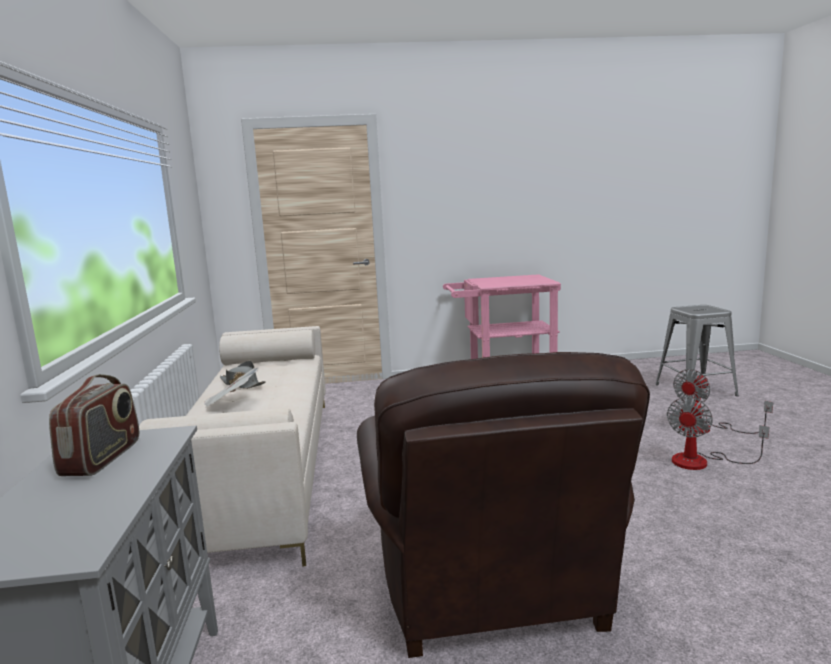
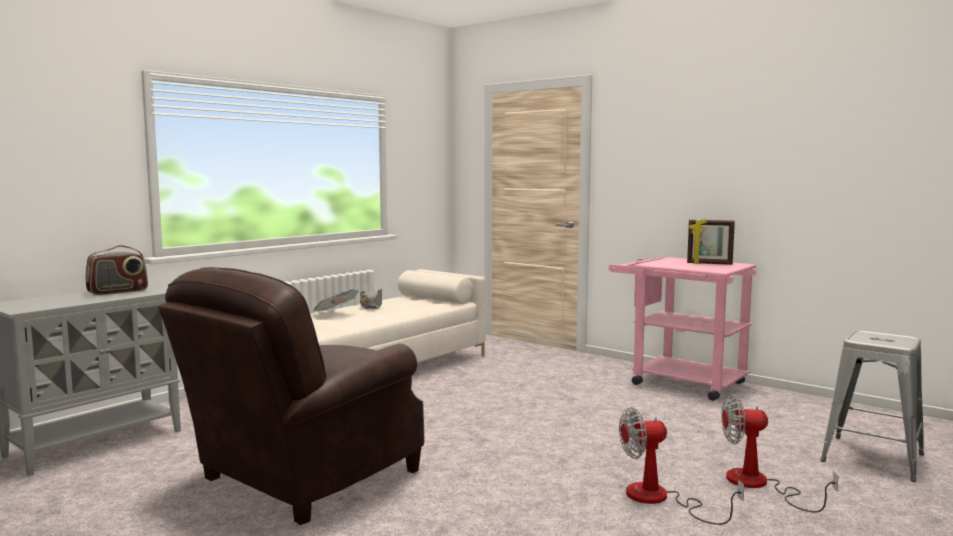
camera: 45 degrees right, 5 degrees down
(519, 278) = (709, 264): none -> picture frame

